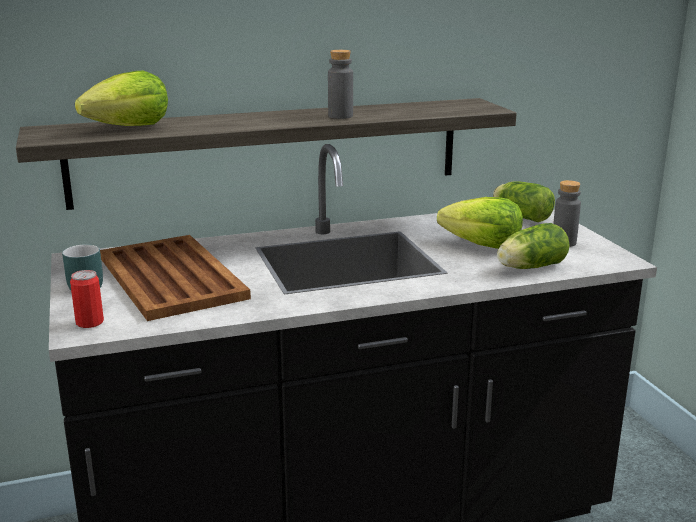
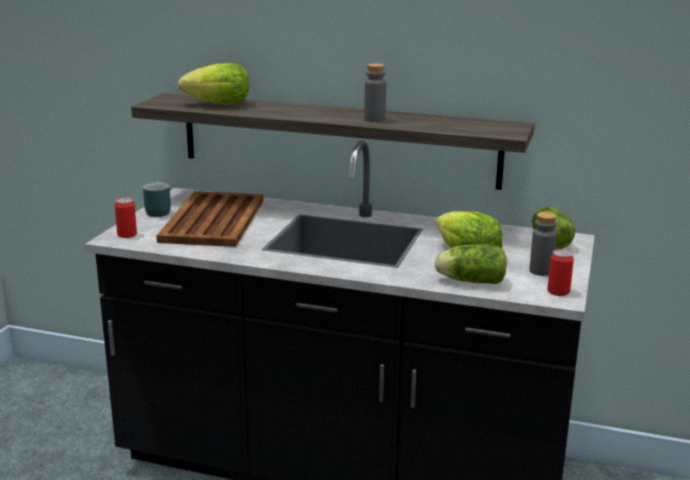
camera: 35 degrees right, 0 degrees up
(609, 256) = (558, 291): none -> can

